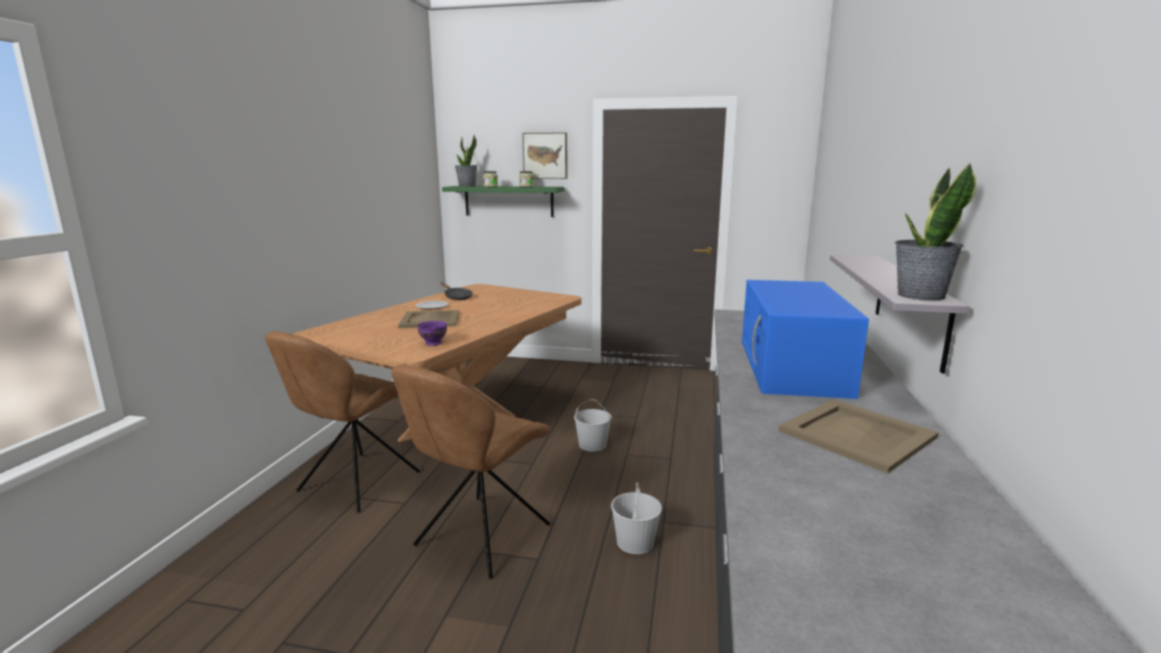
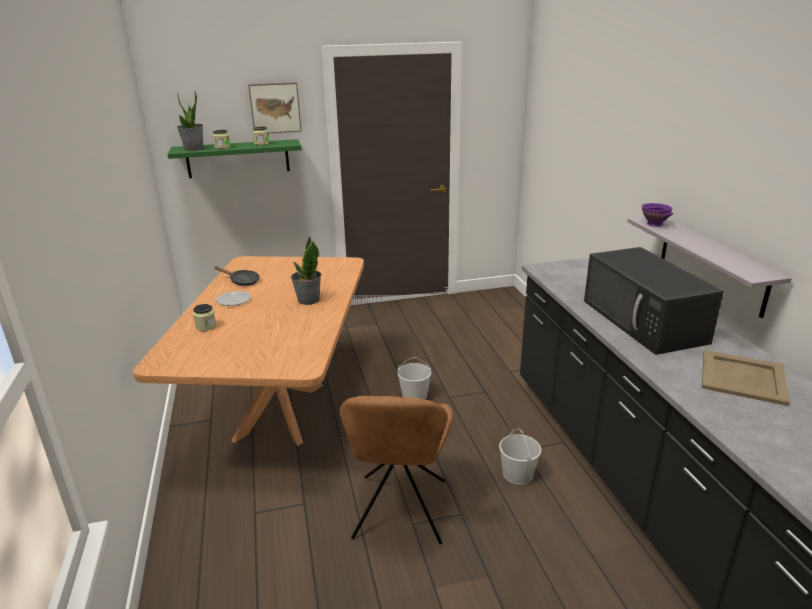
camera: 25 degrees left, 10 degrees up
(356, 483) = (237, 499): brown chair -> none
(385, 318) = (206, 326): none -> jar
(430, 320) = (257, 319): beige tray -> none
(432, 343) = (302, 350): purple bowl -> purple bowl (654, 224)
(793, 367) = (645, 322): blue microwave -> black microwave
(920, 296) = (754, 271): potted plant -> potted plant (308, 300)

